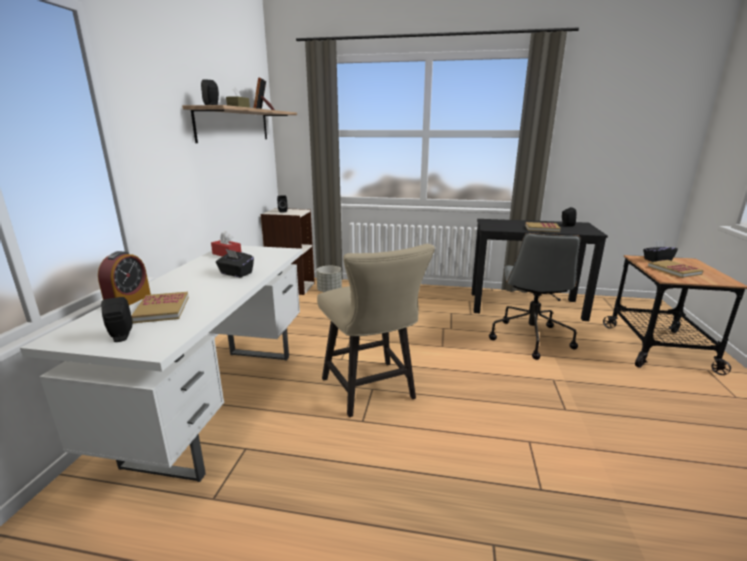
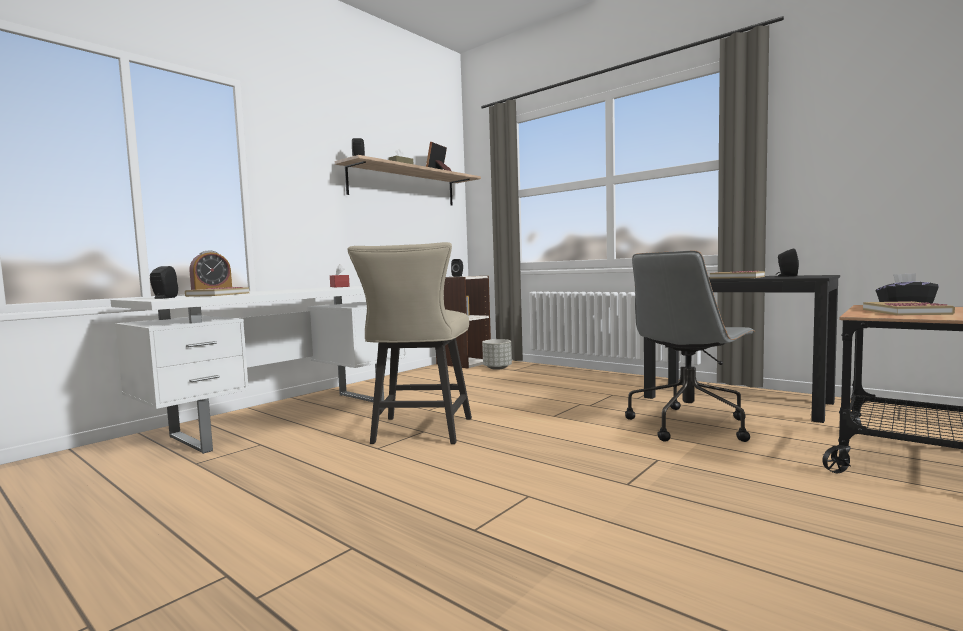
camera: 30 degrees right, 15 degrees down
(236, 273) = (314, 289): black tissue box -> none

